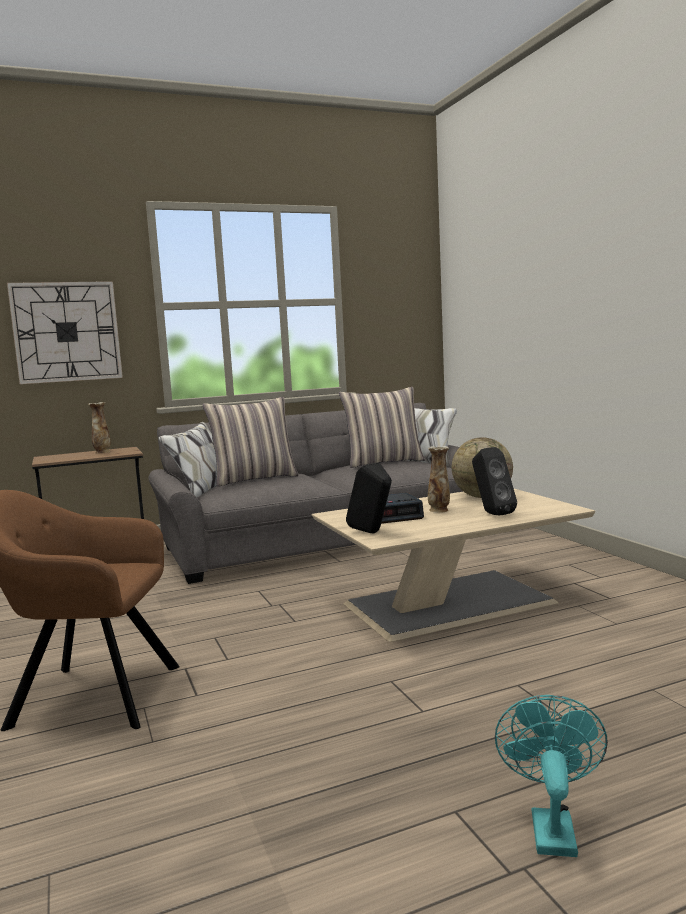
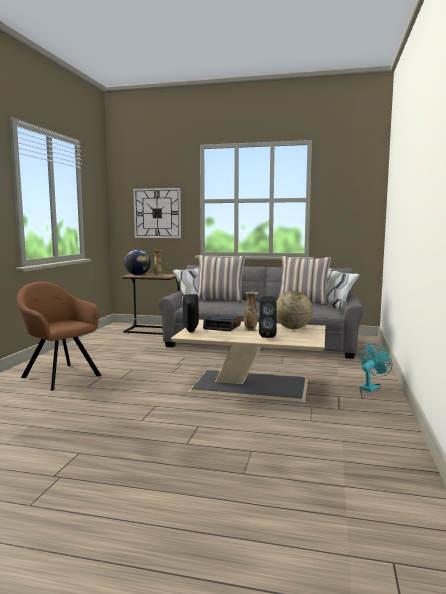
camera: 35 degrees right, 0 degrees up
(61, 458) = (138, 275): none -> globe
(551, 826) = (94, 471): turquoise fan -> turquoise fan (371, 387)

